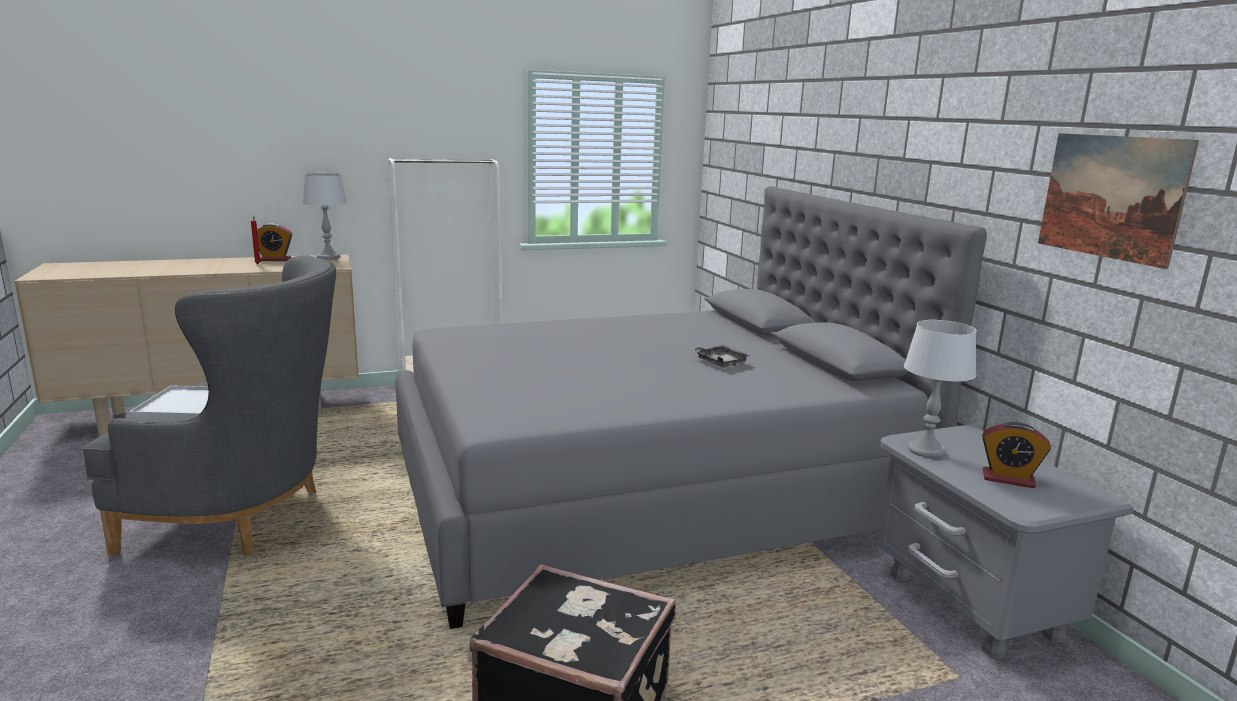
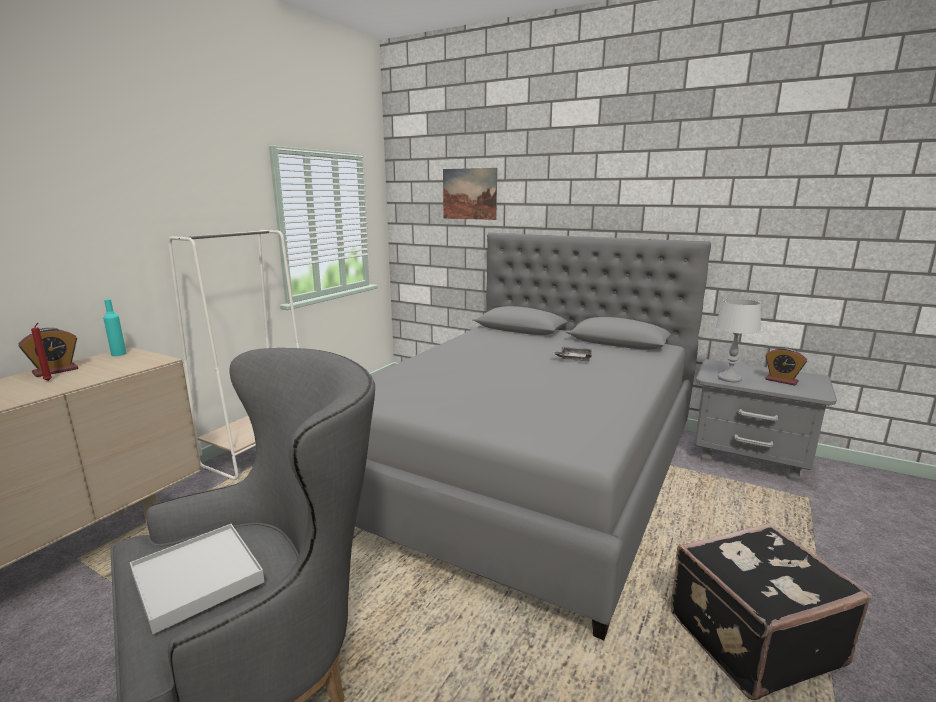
camera: 40 degrees left, 0 degrees up
(328, 257) = (118, 354): grey table lamp -> turquoise bottle
(1008, 479) = (781, 380): alarm clock -> alarm clock turned 60 degrees clockwise
(1111, 197) = (793, 215): picture -> picture (469, 194)

